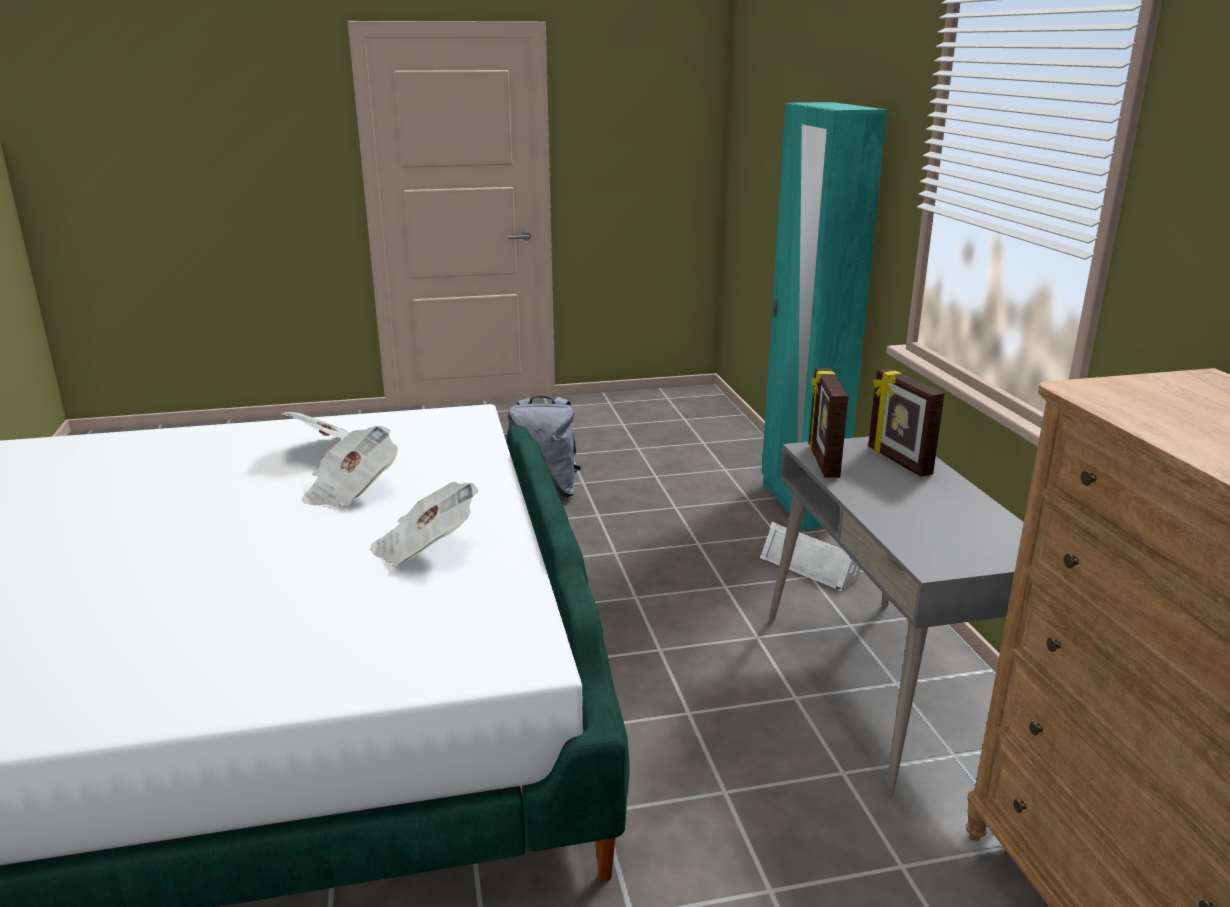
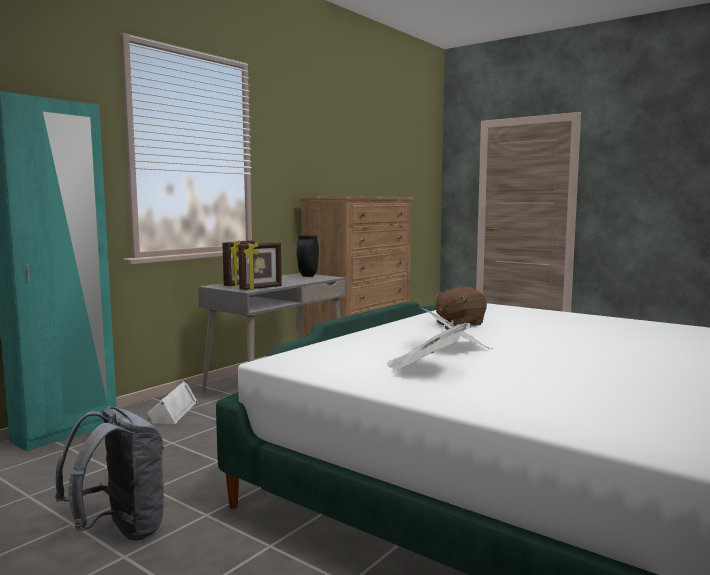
camera: 130 degrees left, 15 degrees down
(424, 549) = (459, 324): newspaper -> brown plush toy
(982, 548) = (308, 276): none -> black vase

